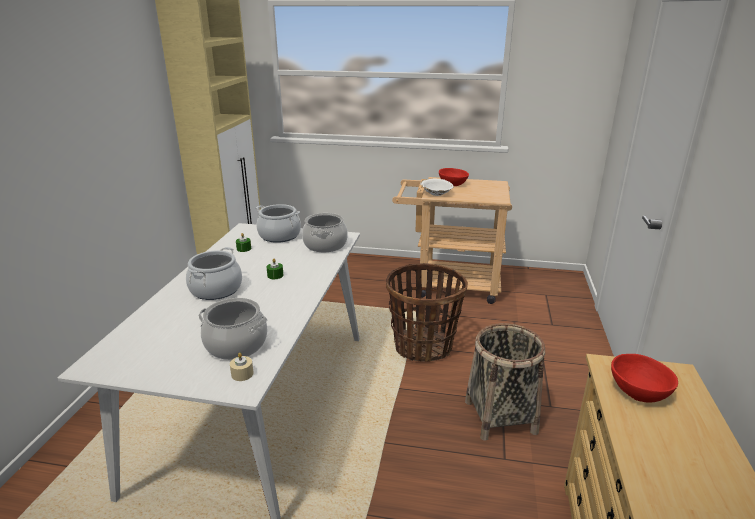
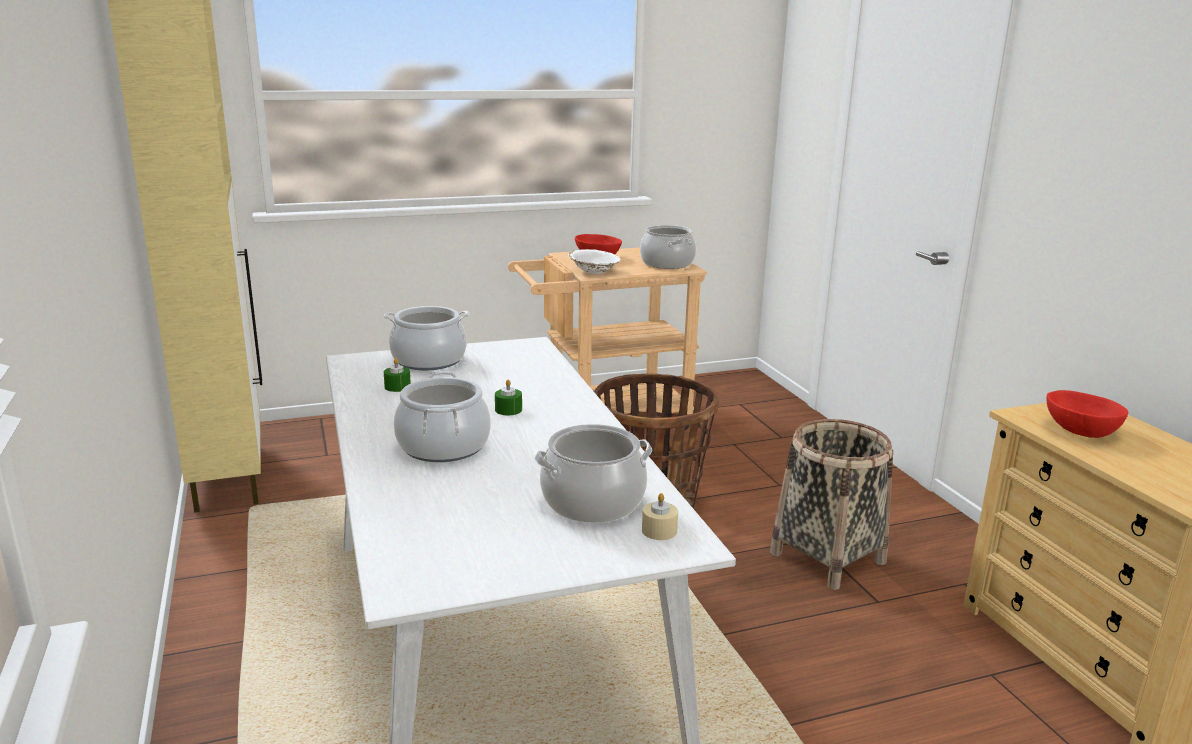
camera: 30 degrees left, 5 degrees down
(325, 245) = (521, 360): cooking pot -> cooking pot (666, 263)

